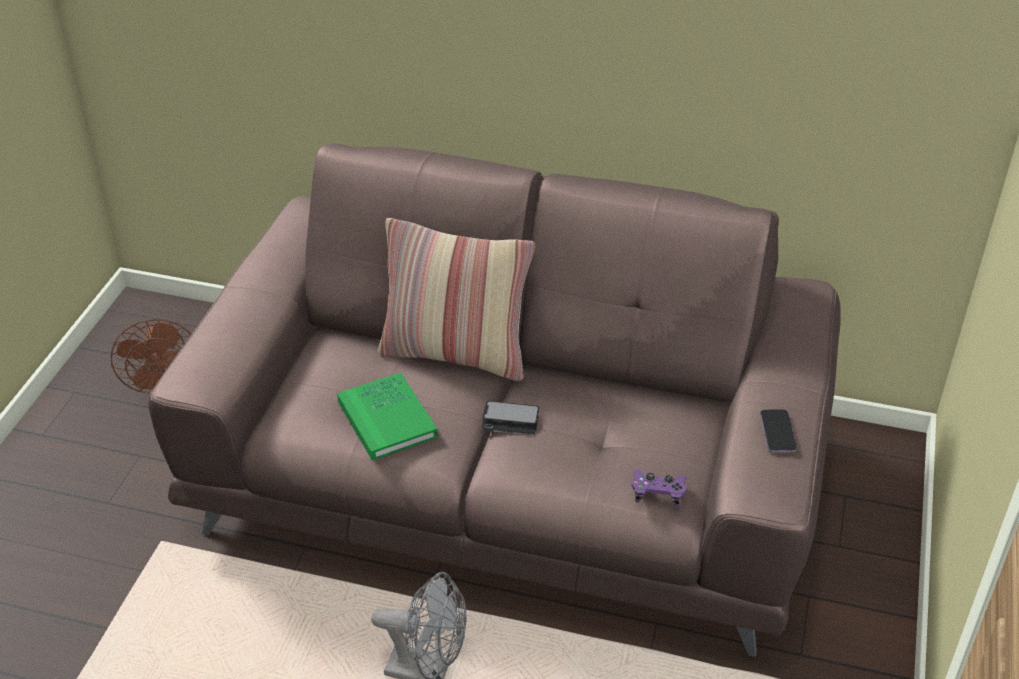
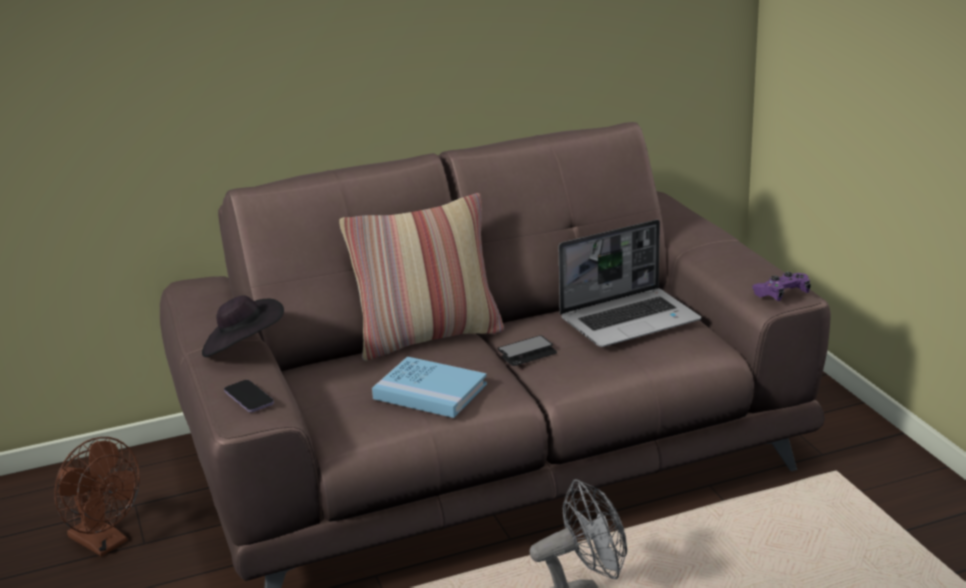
camera: 35 degrees left, 15 degrees down
(264, 303) = (243, 348): none -> black hat
(387, 419) = (430, 391): green book -> blue book
(642, 429) = (630, 319): none -> laptop
(657, 494) = (692, 346): purple game controller -> purple game controller (781, 295)
(777, 432) = (743, 265): phone -> phone (249, 398)

